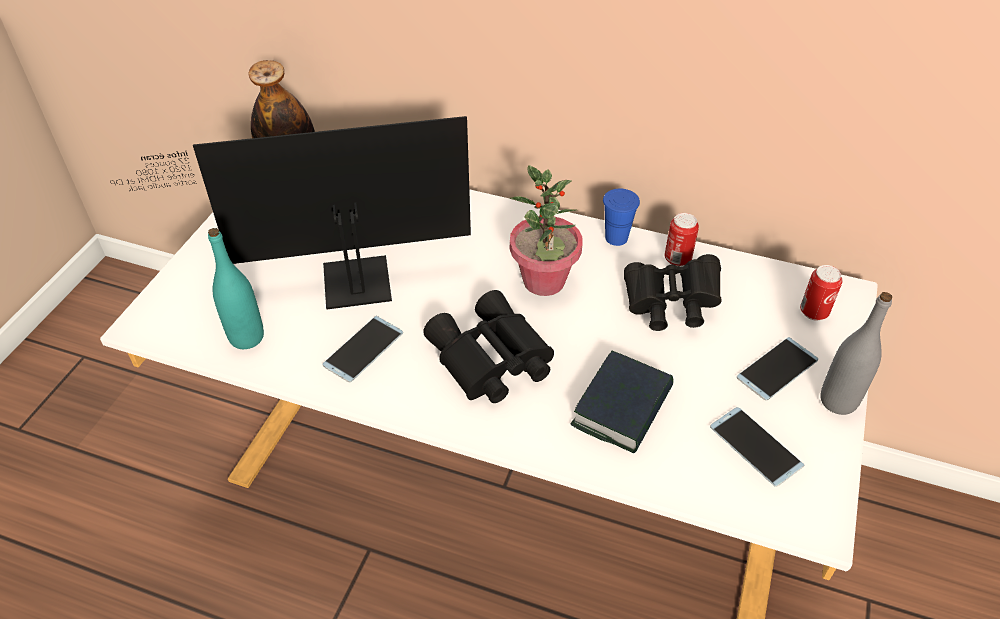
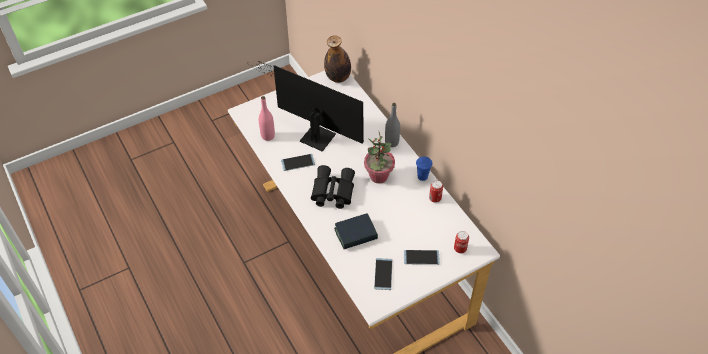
camera: 40 degrees right, 5 degrees up
(246, 337) = (268, 136): turquoise bottle -> pink bottle
(670, 305) = (411, 213): black binoculars -> none
(838, 401) = (428, 281): grey bottle -> grey bottle (391, 142)

